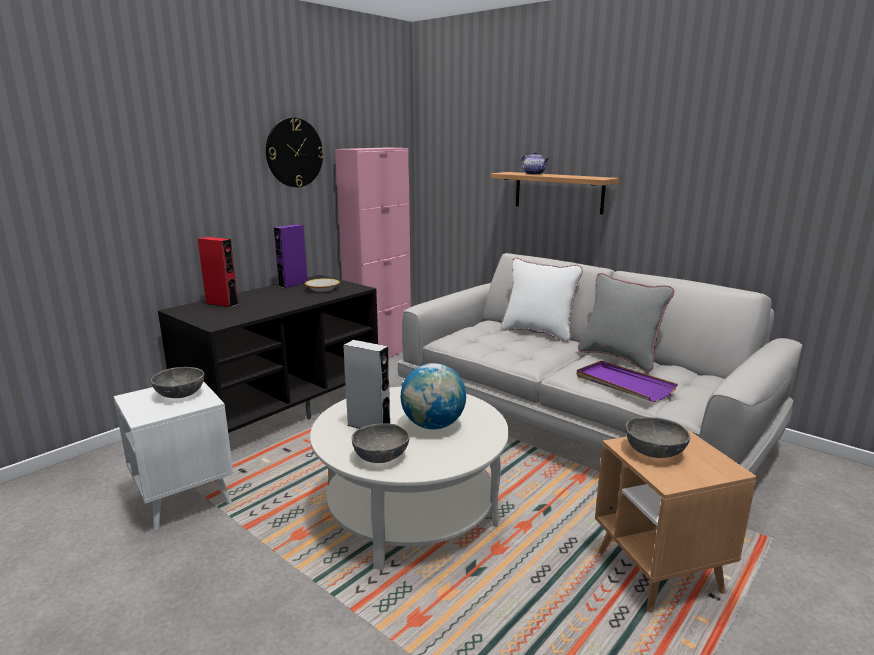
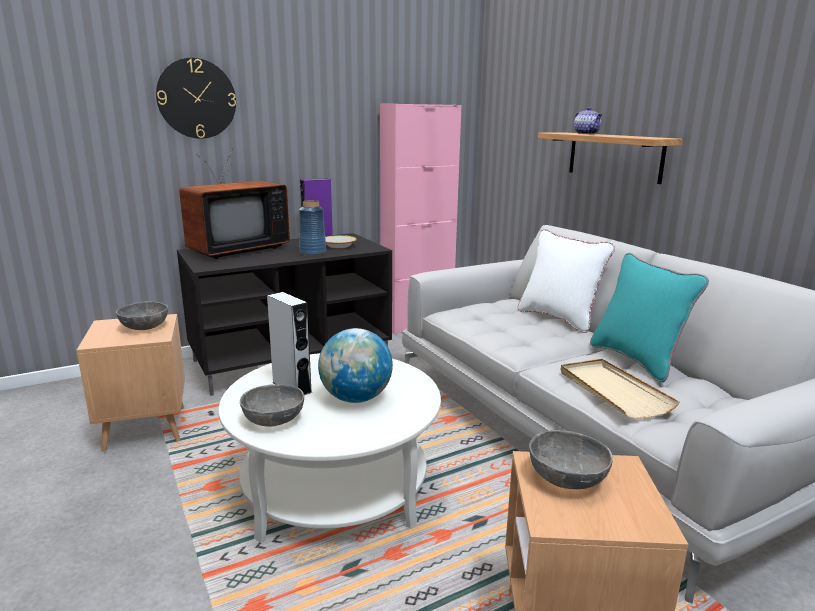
camera: 20 degrees right, 0 degrees up
(184, 498) = (145, 428): white side table -> brown side table
(222, 304) = (234, 249): red speaker -> television
(294, 153) = (333, 106): wall clock -> wall clock (196, 98)
(305, 298) = (312, 253): none -> blue vase
(619, 358) = (636, 360): grey pillow -> turquoise pillow
(623, 384) = (613, 391): purple tray -> beige tray

